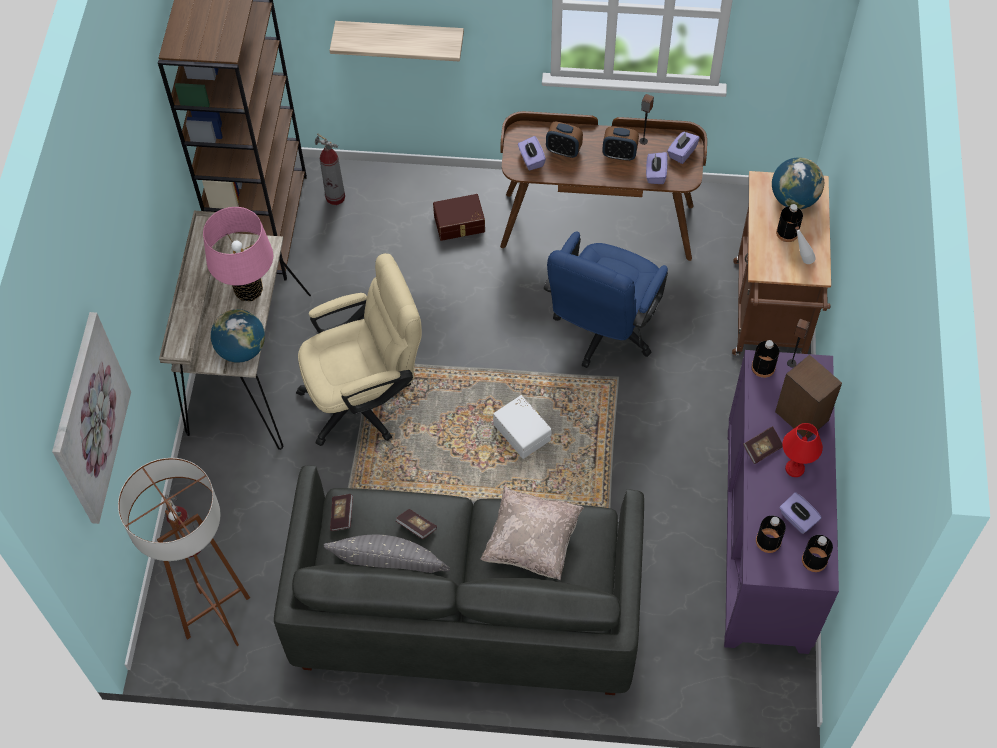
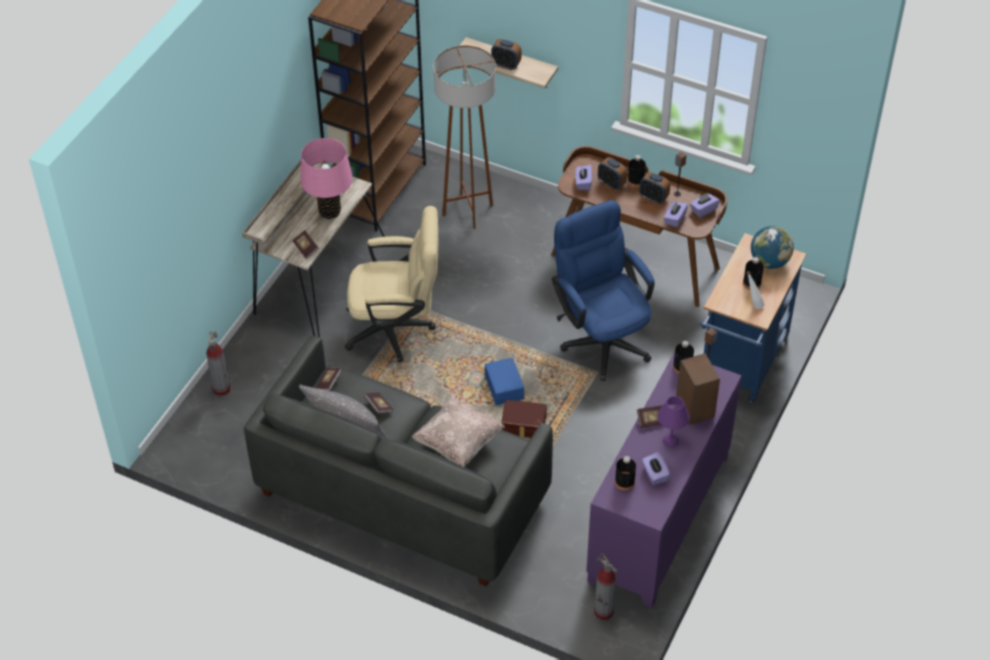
camera: 20 degrees right, 10 degrees down
(90, 419) = (163, 233): picture -> none
(218, 617) = (219, 441): brown floor lamp -> brown floor lamp (467, 210)
(241, 350) = (306, 248): globe -> book
(335, 197) = (440, 185): fire extinguisher -> fire extinguisher (603, 611)
(401, 44) = (506, 65): none -> alarm clock
(459, 224) = (527, 230): brown storage box -> brown storage box (523, 426)
(523, 431) = (505, 387): white storage box -> blue storage box
(602, 332) = (601, 337): blue office chair -> blue office chair turned 105 degrees clockwise
(769, 317) = (741, 365): brown cart -> blue cart
(795, 468) = (671, 440): red table lamp -> purple table lamp
(814, 560) = (653, 505): black bottle -> black bottle (636, 181)

